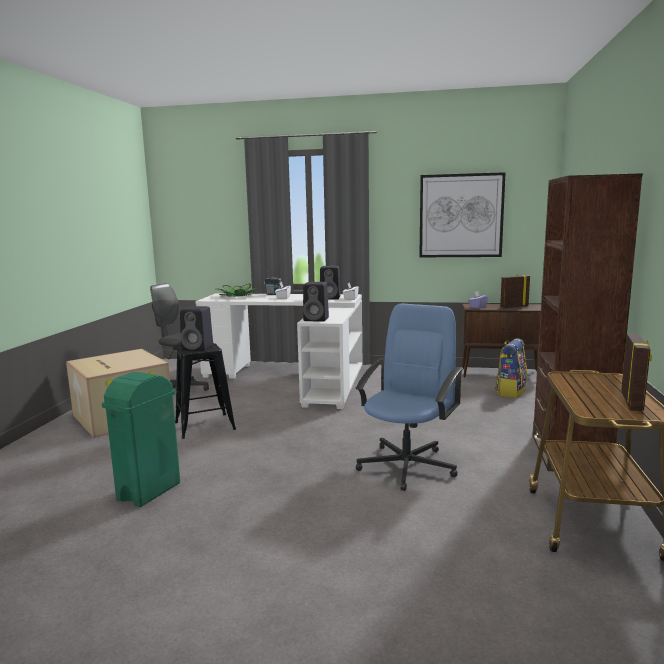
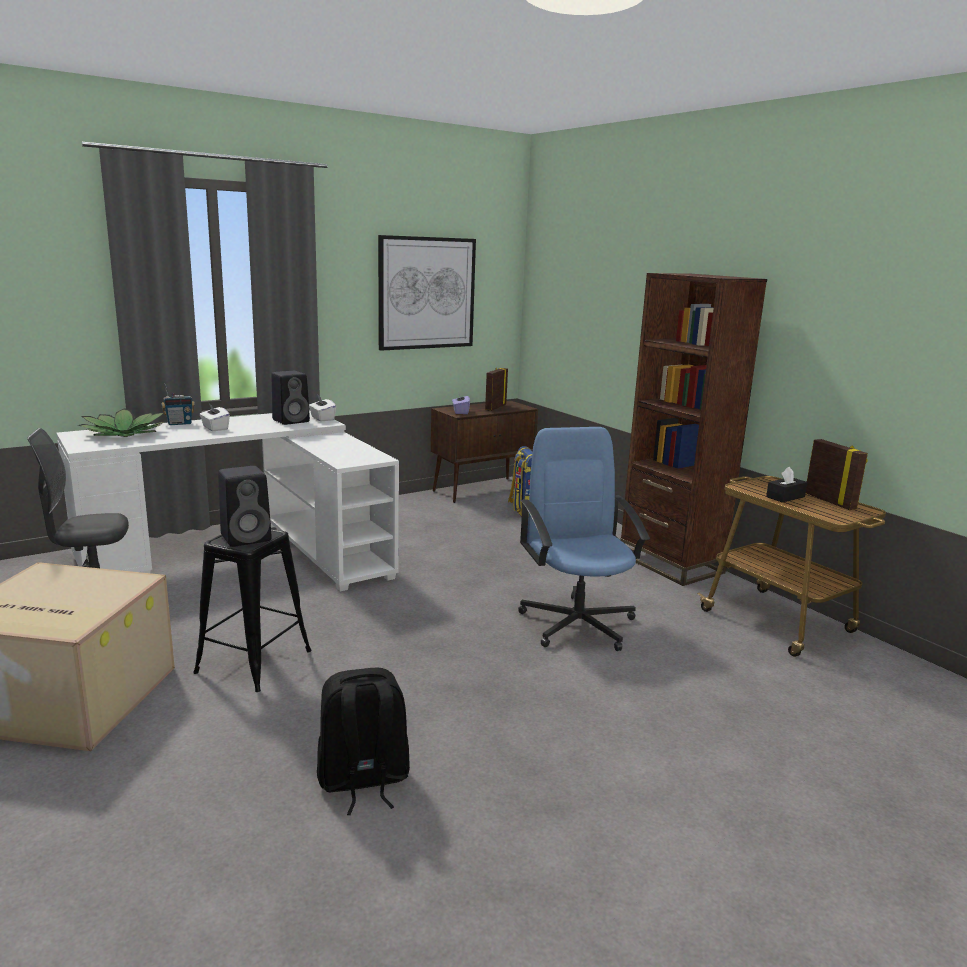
camera: 45 degrees left, 5 degrees up
(148, 491) = (363, 781): green trash can -> black backpack
(317, 319) = (349, 459): black speaker -> none
(585, 389) = (785, 497): none -> black tissue box

